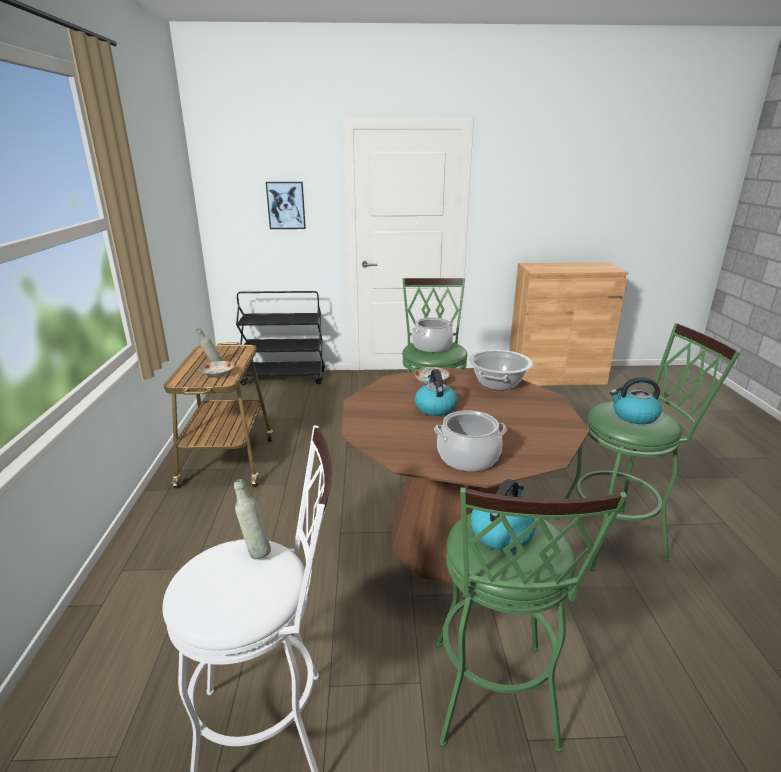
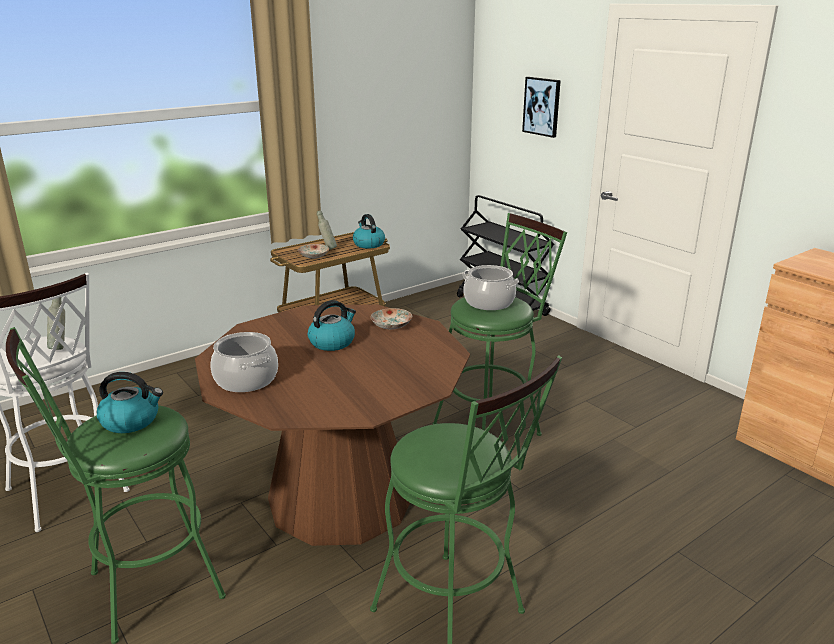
camera: 55 degrees right, 0 degrees up
(498, 383) = (432, 356): cooking pot -> none
(634, 416) = (443, 448): kettle -> kettle (368, 244)

